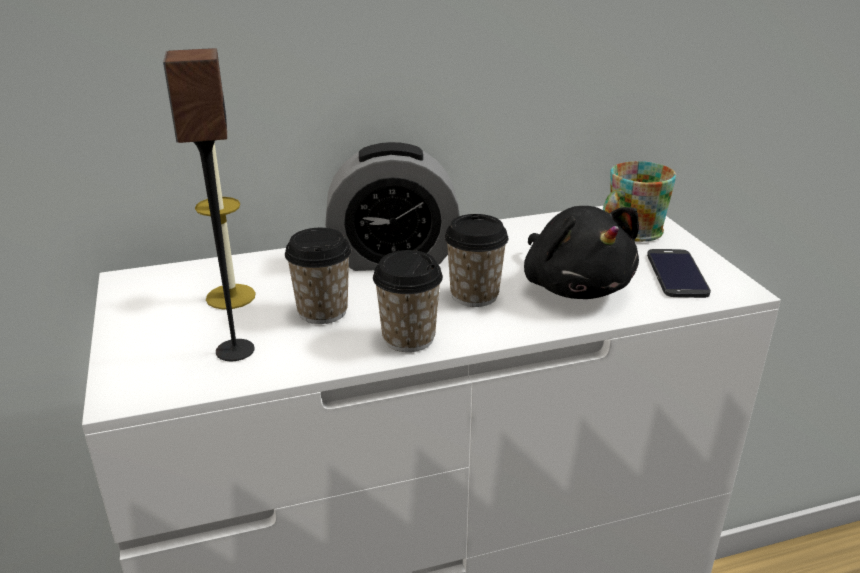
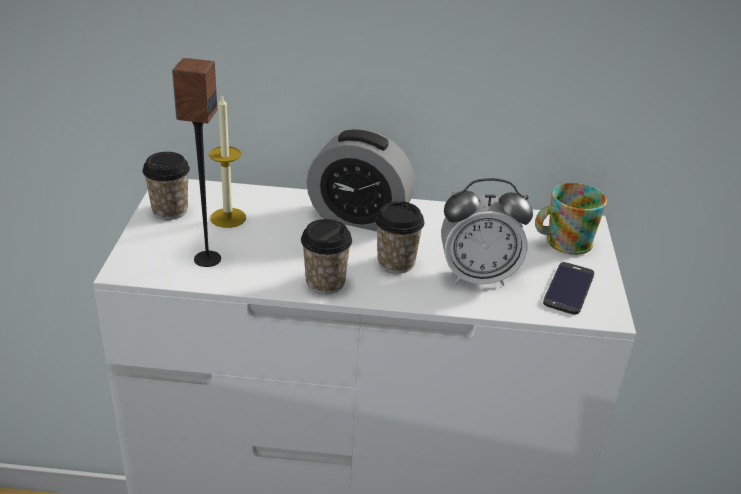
camera: 20 degrees right, 5 degrees up
(322, 311) = (281, 246): cup -> cup (170, 210)
(575, 286) = (477, 276): black plush toy -> alarm clock

